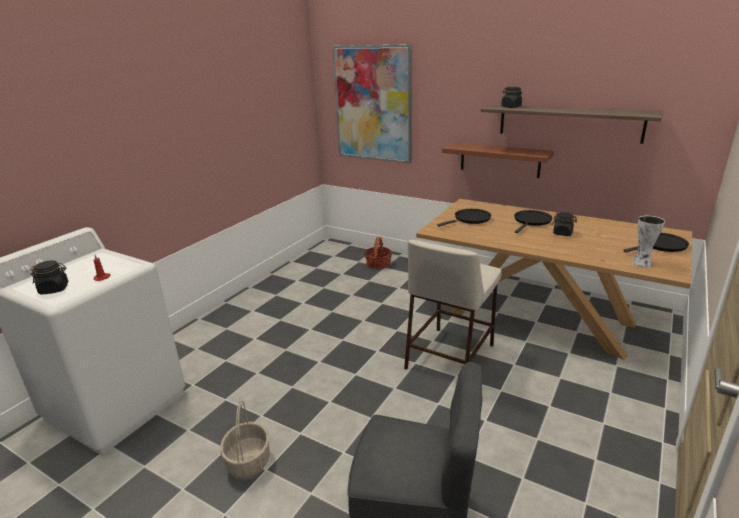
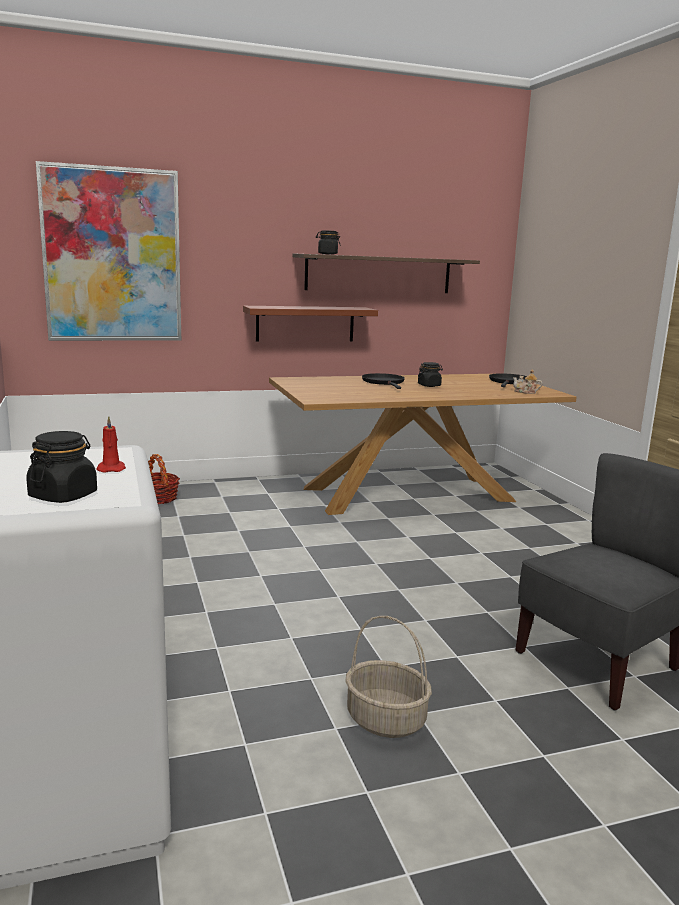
camera: 50 degrees left, 10 degrees down
(450, 355) = (395, 546): beige stool -> none
(470, 219) = (327, 388): black frying pan -> none
(641, 263) = (525, 392): vase -> teapot

